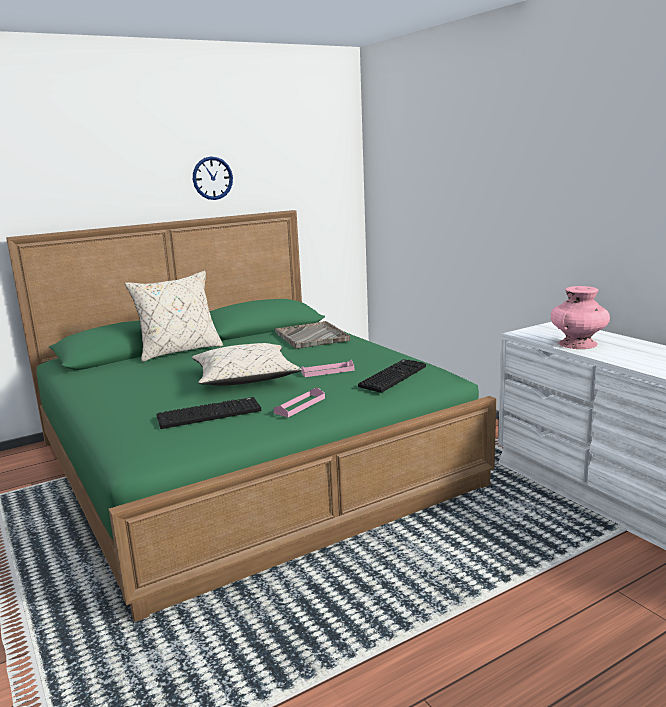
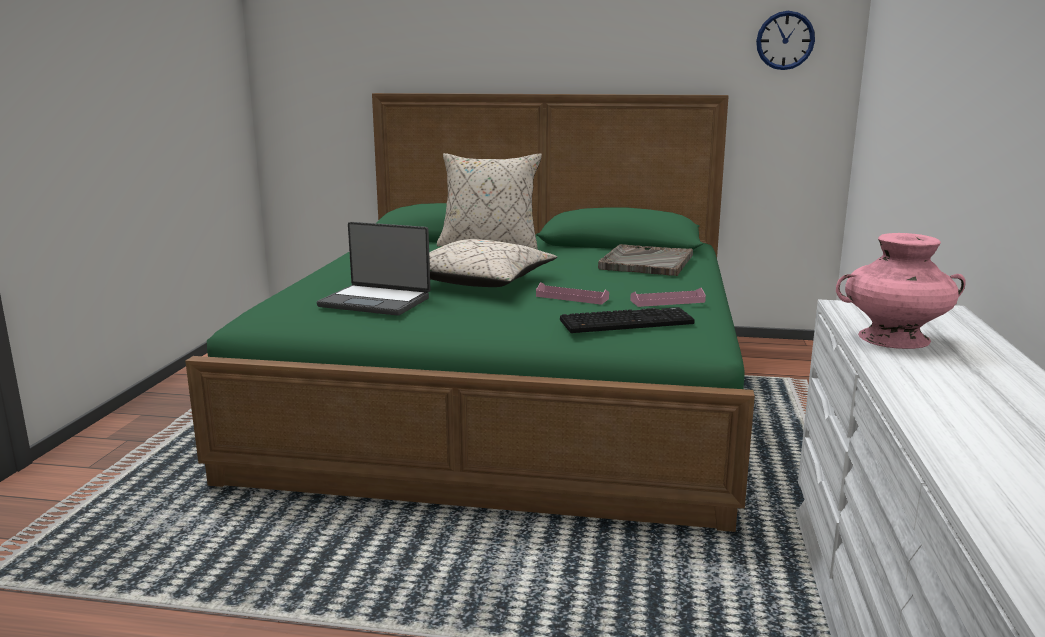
camera: 40 degrees right, 0 degrees up
(210, 413) = (376, 301): keyboard -> laptop
(212, 178) = (617, 43): wall clock -> wall clock (785, 40)
(300, 405) = (464, 319): pink tray -> pink tray (667, 301)

